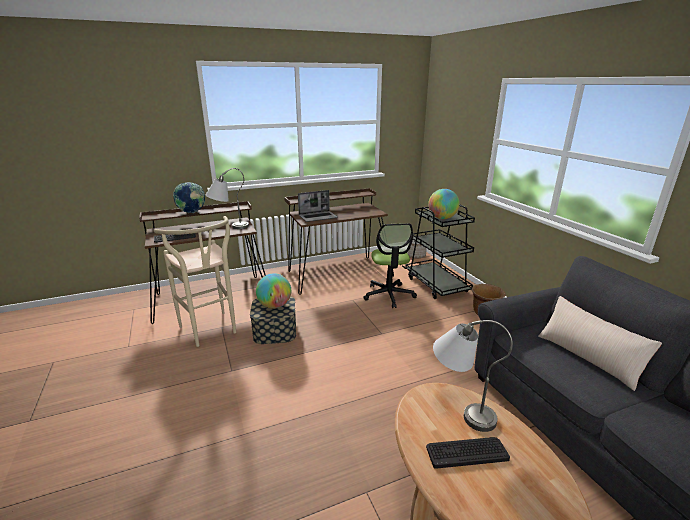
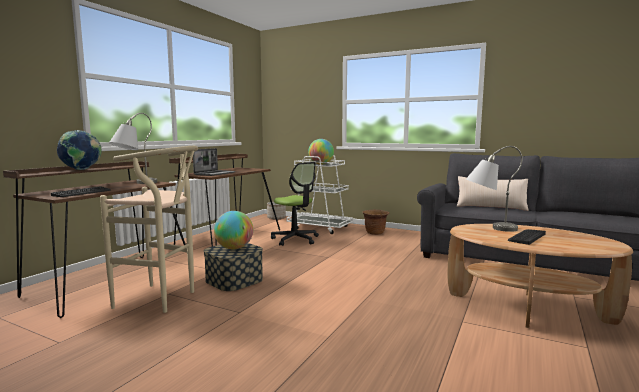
camera: 40 degrees left, 15 degrees down
(436, 284) = (320, 228): black cart -> white cart

